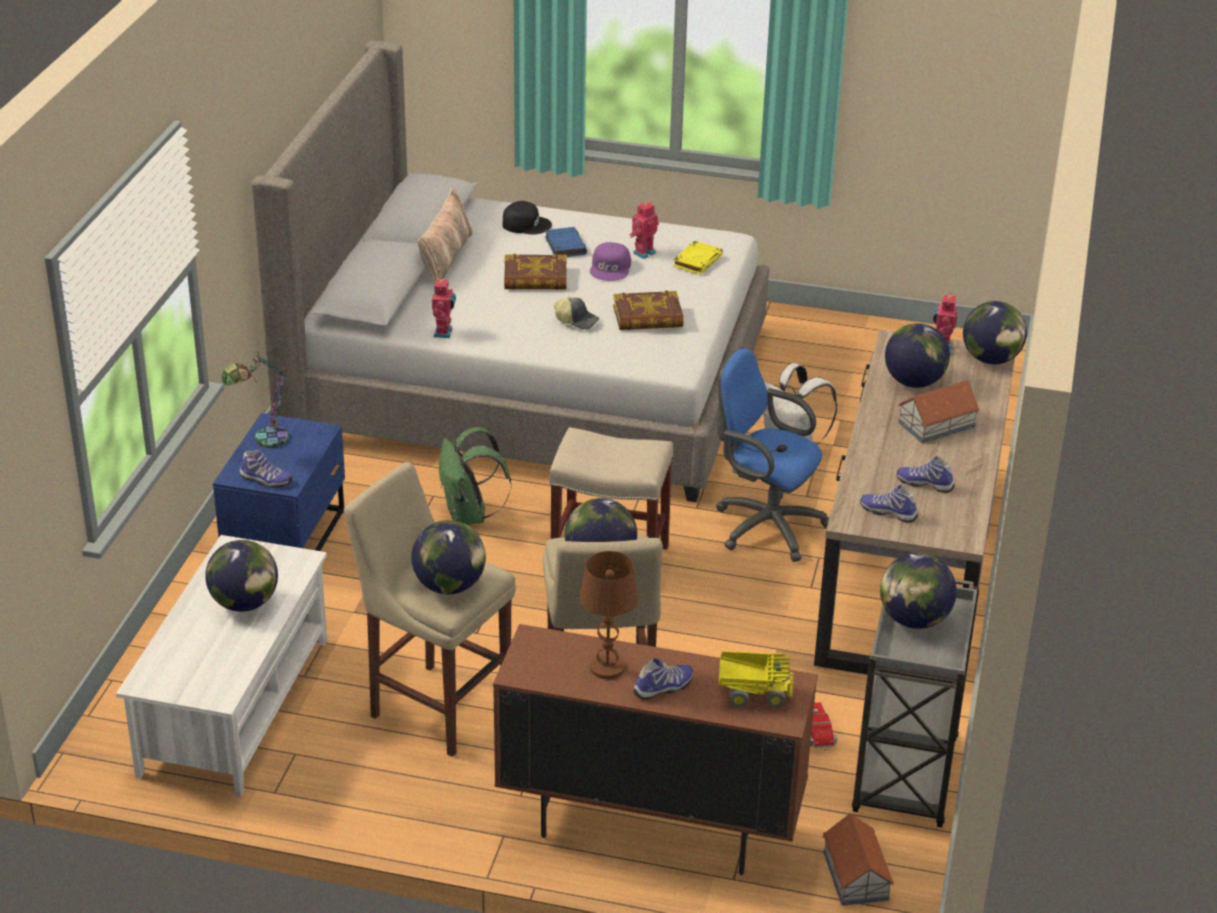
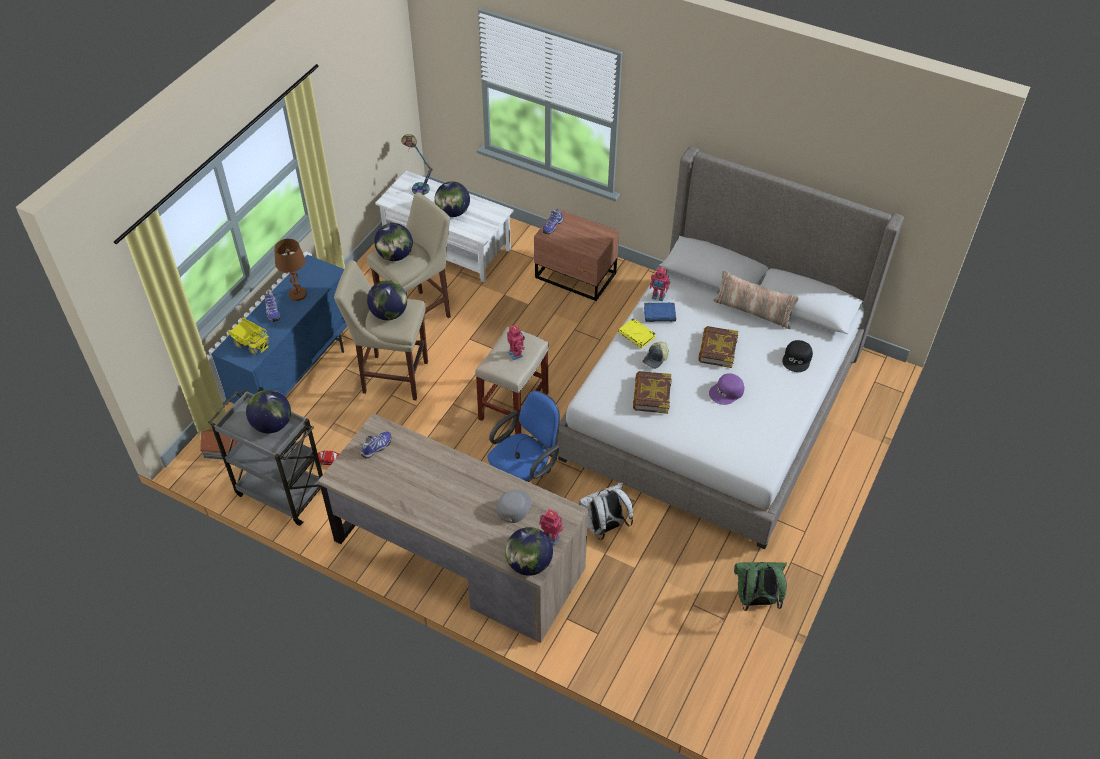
camera: 105 degrees right, 15 degrees up
(262, 442) = (589, 228): table lamp -> table lamp (419, 186)
(288, 539) = (576, 277): blue nightstand -> brown nightstand
(469, 516) = (575, 352): green backpack -> green backpack (755, 600)
(565, 246) = (762, 373): blue book -> blue book (660, 314)
(611, 268) = (727, 392): purple cap -> purple cap turned 60 degrees counterclockwise
(643, 252) = (747, 414): toy robot -> toy robot (516, 354)
(649, 827) = (298, 377): brown cabinet -> blue cabinet
(697, 261) = (728, 442): yellow book -> yellow book (637, 335)
(752, 693) = (251, 343): toy truck -> toy truck turned 75 degrees counterclockwise
(914, 382) = (513, 506): globe -> grey cap
(925, 483) = (398, 475): shoe -> none
(937, 424) = (459, 503): toy house -> none

